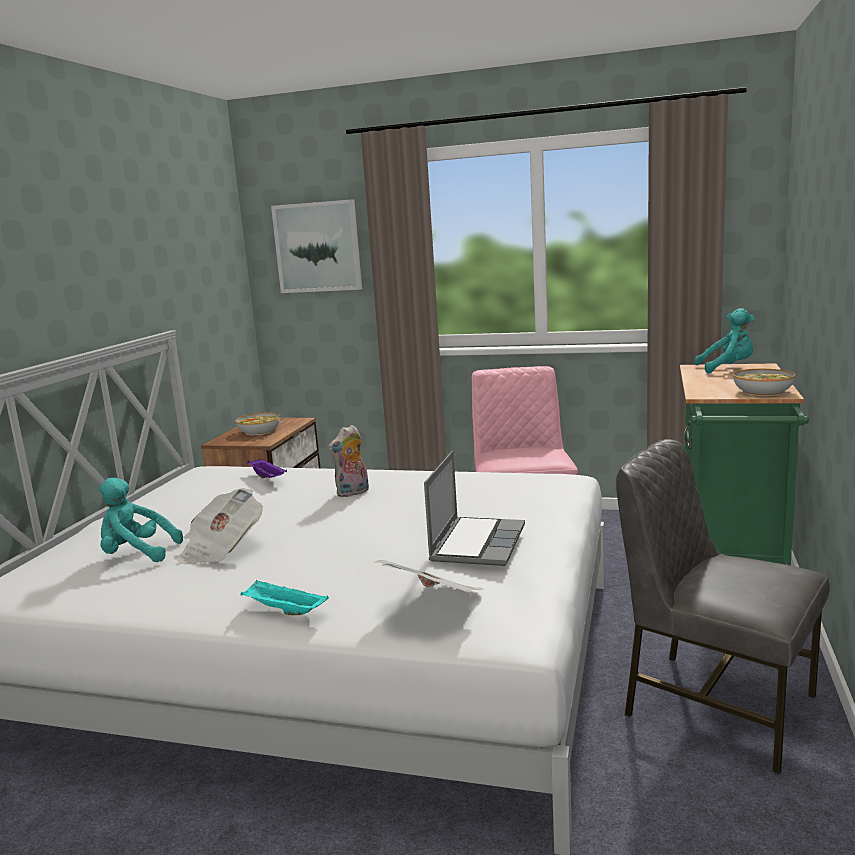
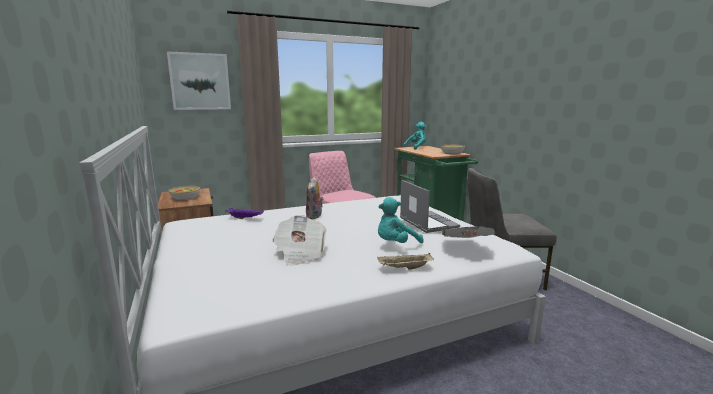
camera: 40 degrees left, 0 degrees up
(137, 554) = (247, 269): turquoise plush toy -> turquoise plush toy (395, 244)
(283, 611) = (404, 268): turquoise tray -> beige tray

